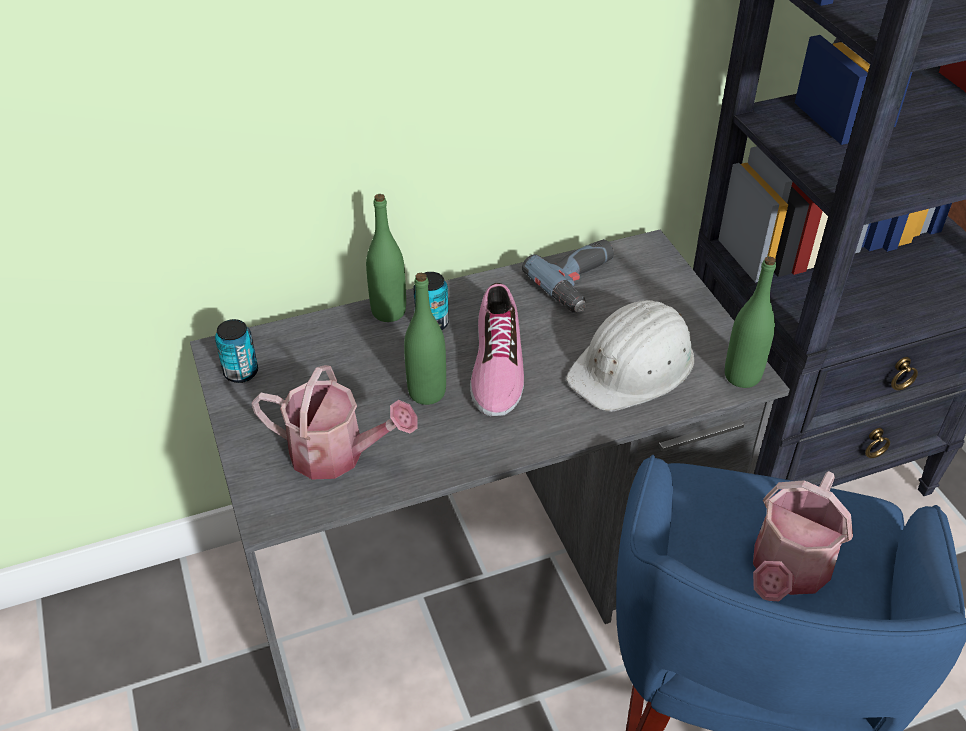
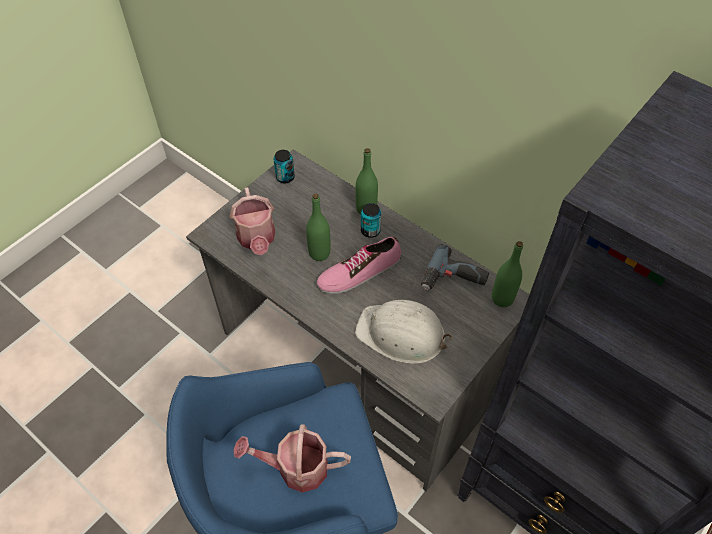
camera: 60 degrees right, 10 degrees up
(742, 376) = (432, 392): green bottle -> green bottle (502, 298)

